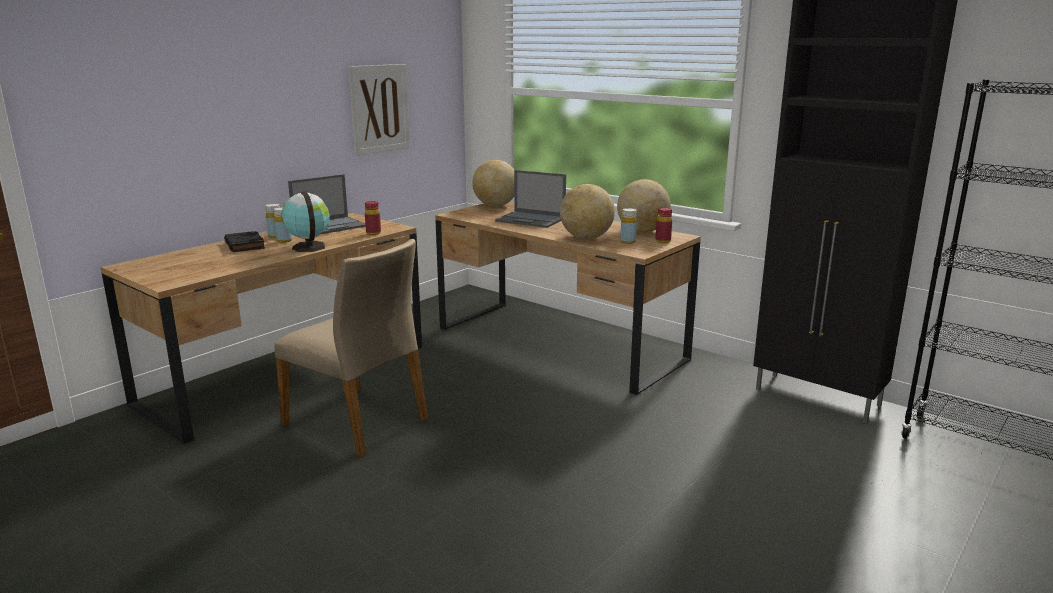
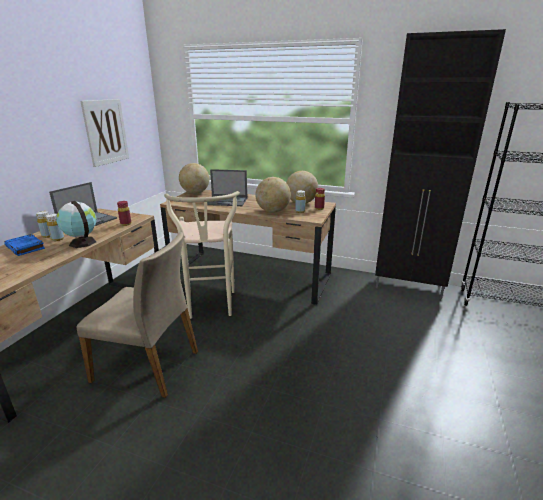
camera: 20 degrees left, 5 degrees up
(245, 245) = (25, 247): black book -> blue book
(475, 373) = (210, 307): none -> beige stool

